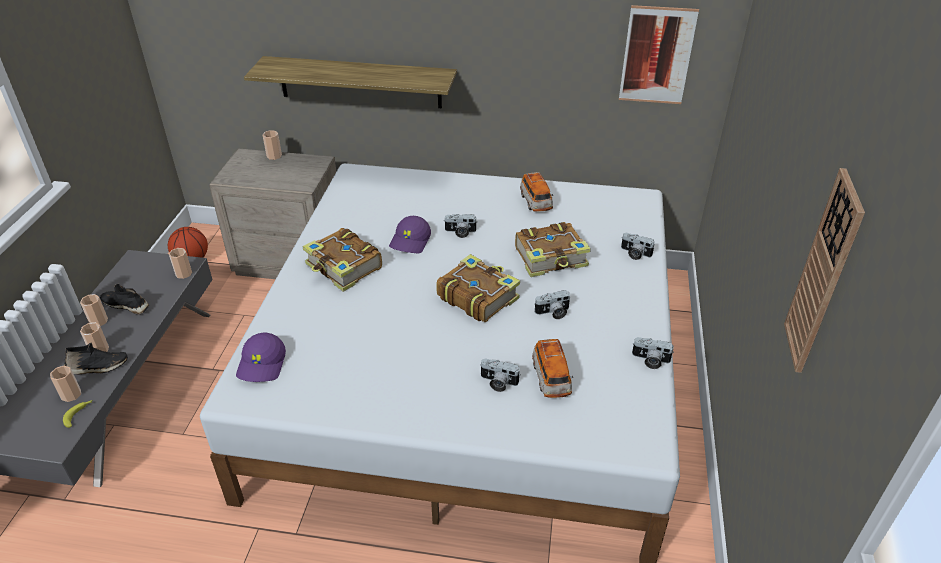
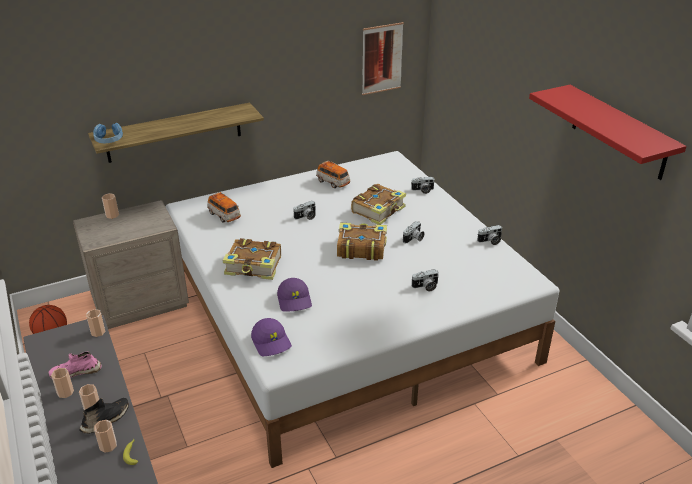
camera: 35 degrees left, 5 degrees down
(126, 305) = (76, 372): black shoe -> pink shoe
(269, 69) = (109, 140): none -> blue headphones
(411, 241) = (280, 234): purple cap -> purple cap (295, 300)
(551, 379) = (451, 272): toy car -> toy car (224, 216)
(822, 275) = (619, 132): wall clock -> red shelf

